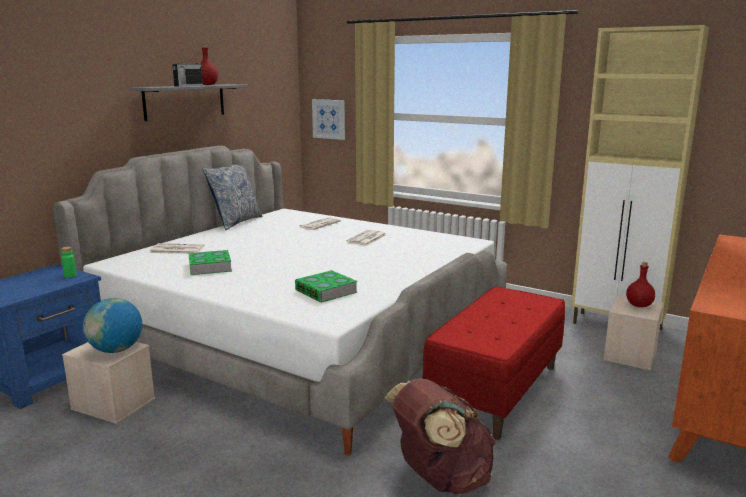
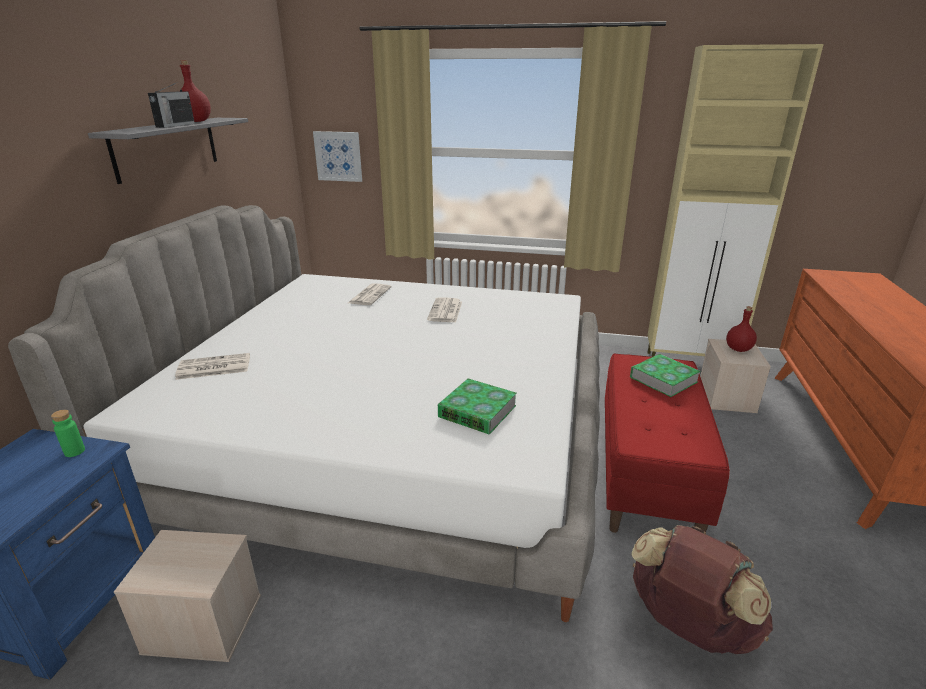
camera: 20 degrees left, 10 degrees up
(116, 350) = (201, 559): globe -> none
(210, 267) = (287, 393): book -> book (663, 379)
(235, 222) = (260, 305): pillow -> none

